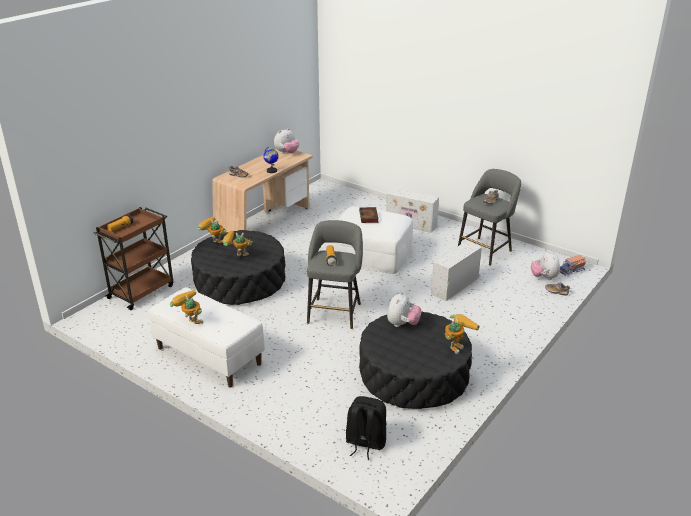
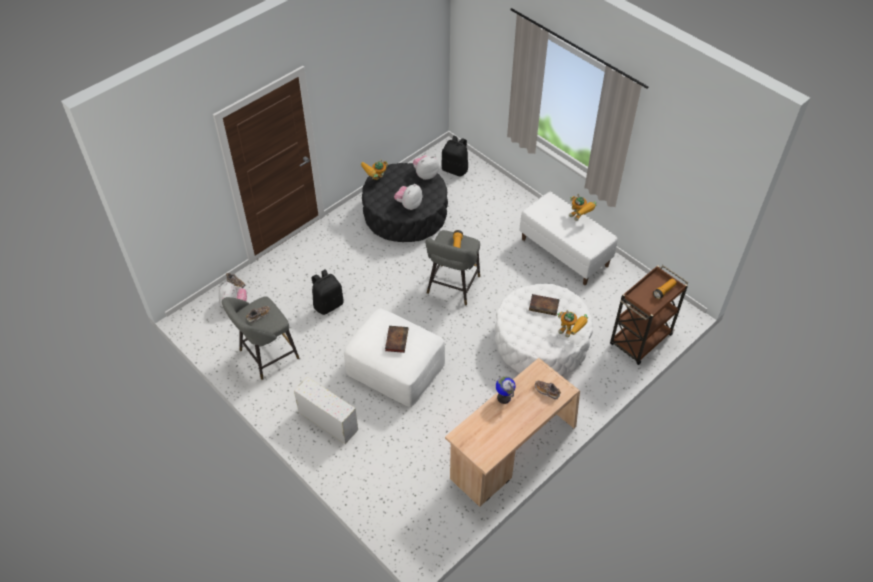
camera: 170 degrees left, 20 degrees up
(237, 257) = (544, 306): toy robot -> book
(240, 281) = (541, 341): black ottoman -> white ottoman
(287, 153) = (479, 447): plush toy -> plush toy (425, 175)
(454, 286) = (328, 304): white storage box -> black backpack
(571, 270) = (200, 310): toy truck -> none

